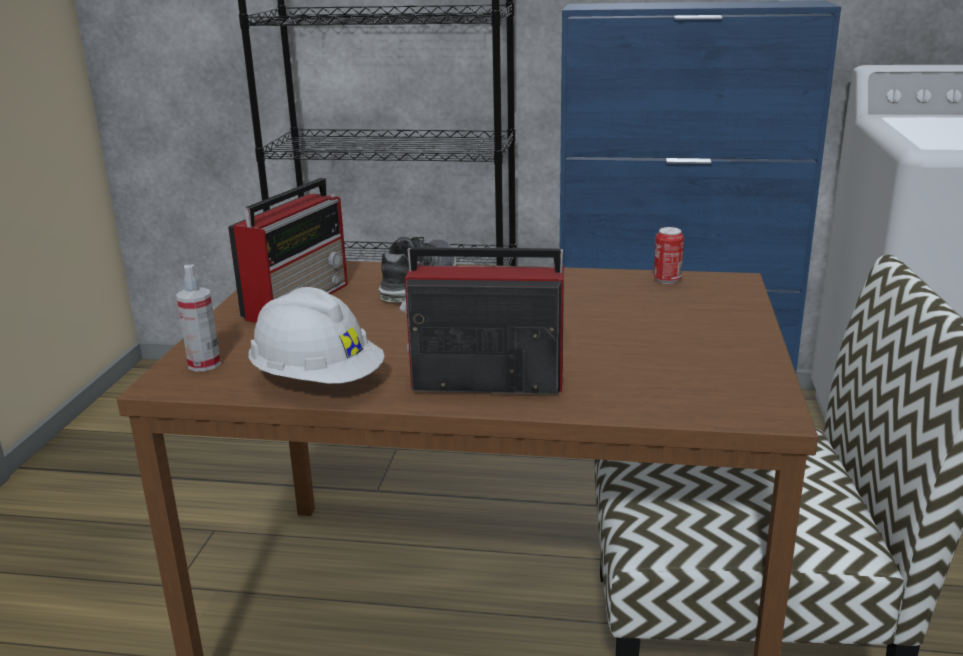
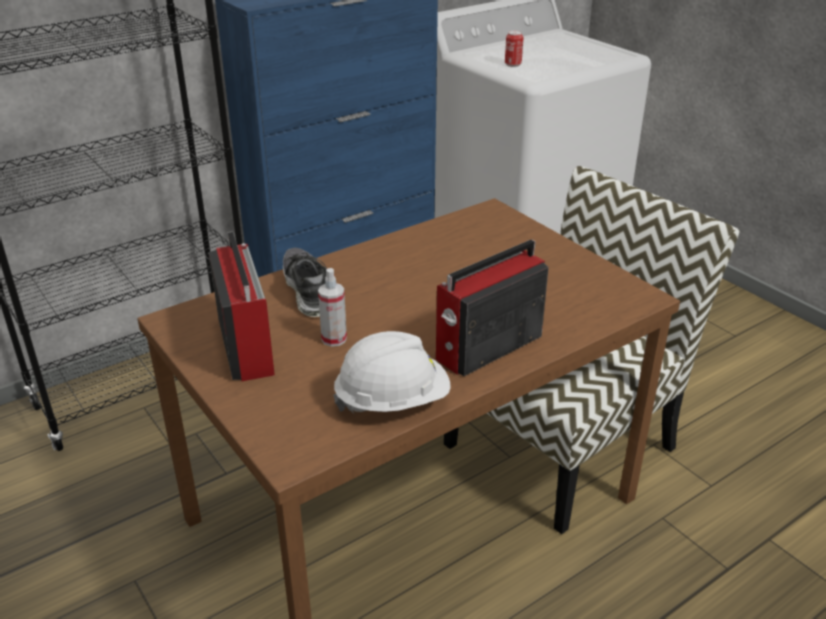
camera: 45 degrees left, 10 degrees up
(204, 364) = (287, 431): spray bottle -> spray bottle (334, 339)
(667, 280) = (456, 224): can -> can (513, 65)

